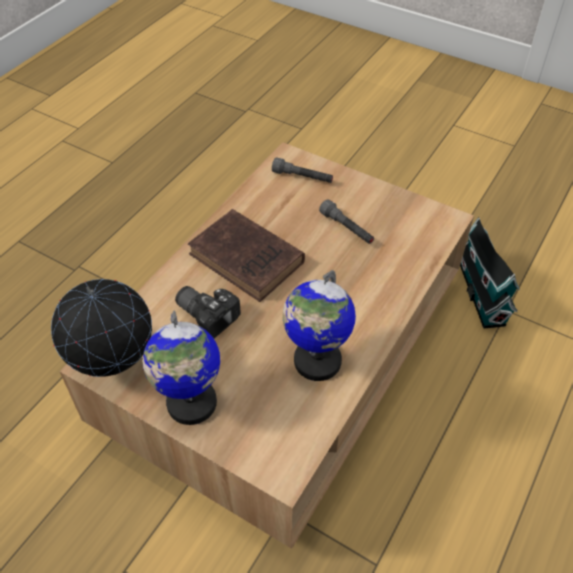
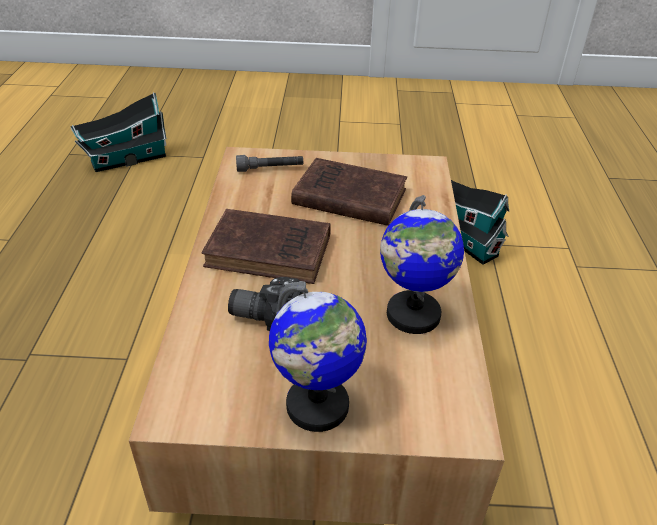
camera: 30 degrees left, 10 degrees down
(114, 363) = (195, 403): globe -> none
(236, 113) = (126, 160): none -> toy house
(347, 228) = (346, 197): grey flashlight -> brown book

